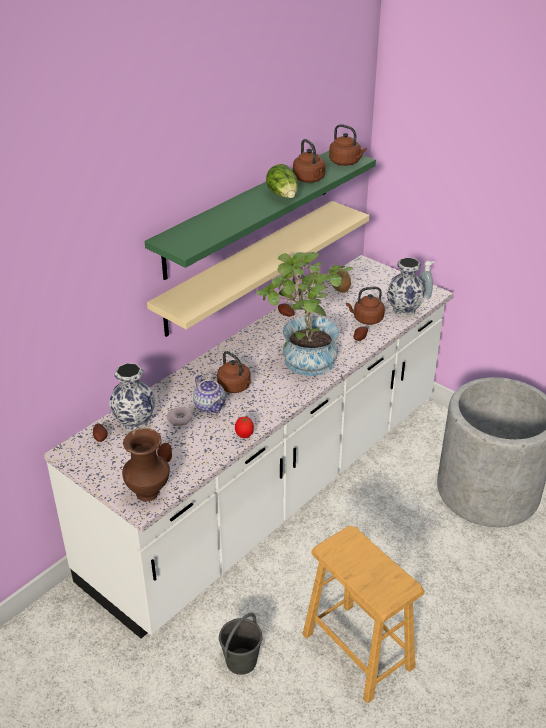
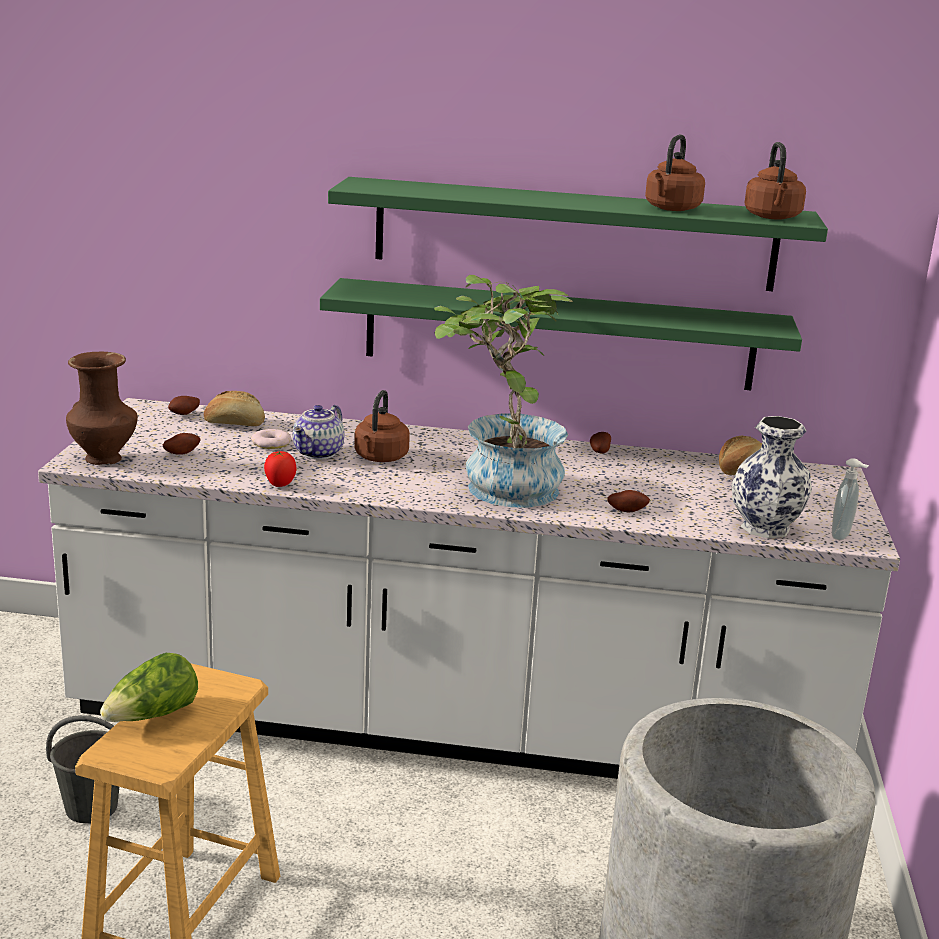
camera: 55 degrees right, 15 degrees down
(134, 422) = (234, 423): vase -> bread
(248, 267) = (558, 334): beige shelf -> green shelf
(284, 196) = (592, 204): lettuce -> lettuce (152, 716)
(366, 319) = (686, 505): brown kettle -> none

